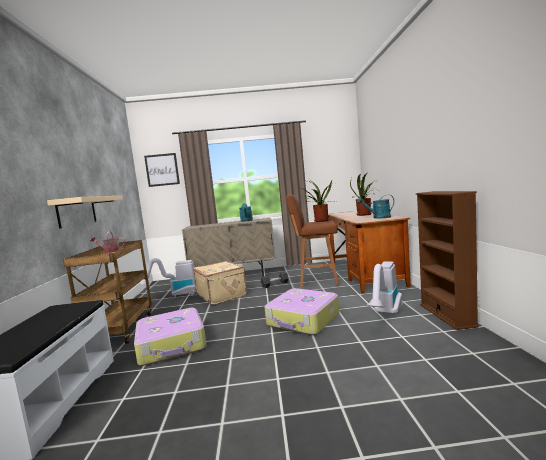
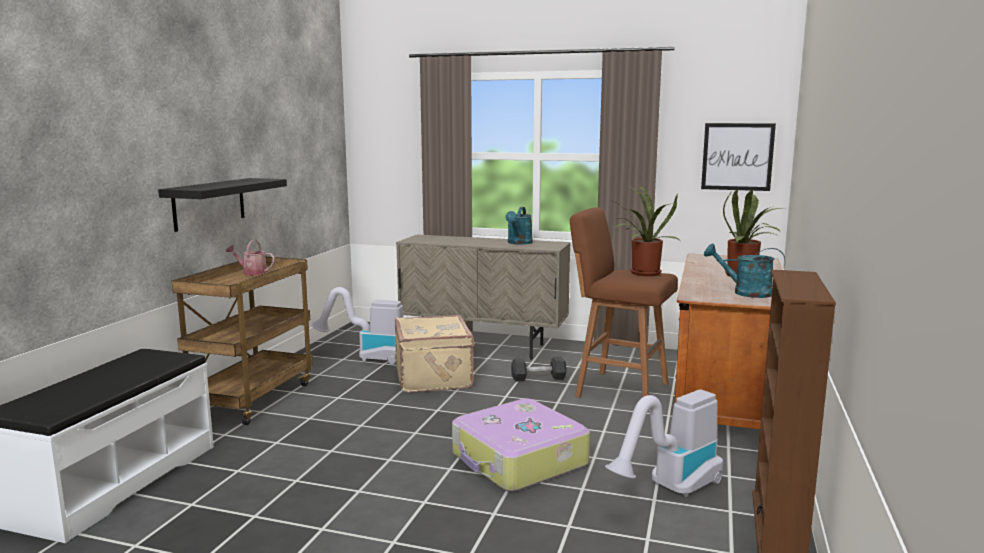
camera: 20 degrees right, 5 degrees up
(77, 211) = (209, 203): beige shelf -> black shelf
(162, 170) = (388, 122): picture -> picture (737, 156)
(172, 345) = (299, 445): suitcase -> none

